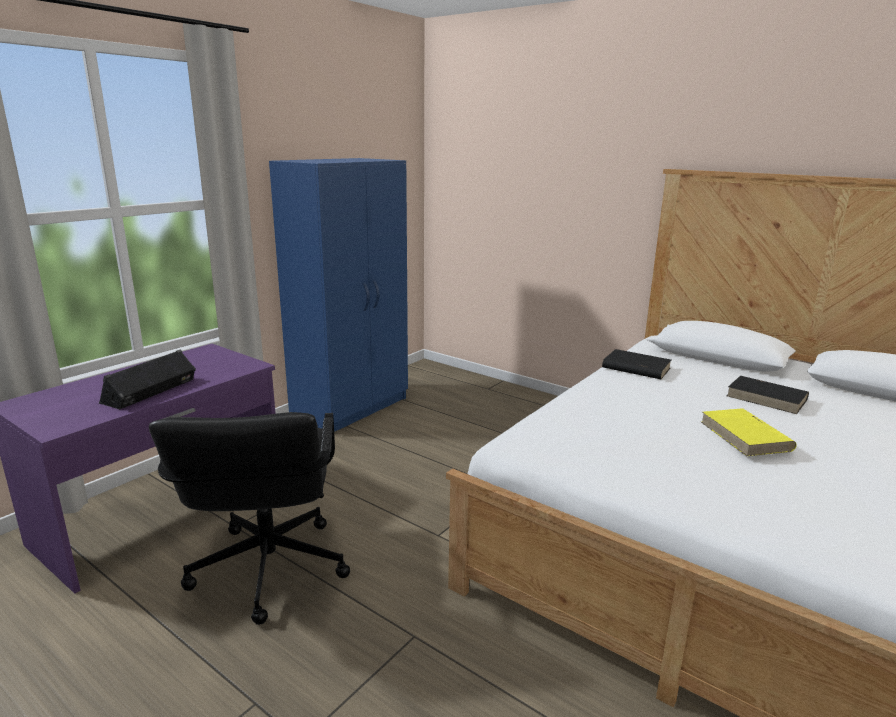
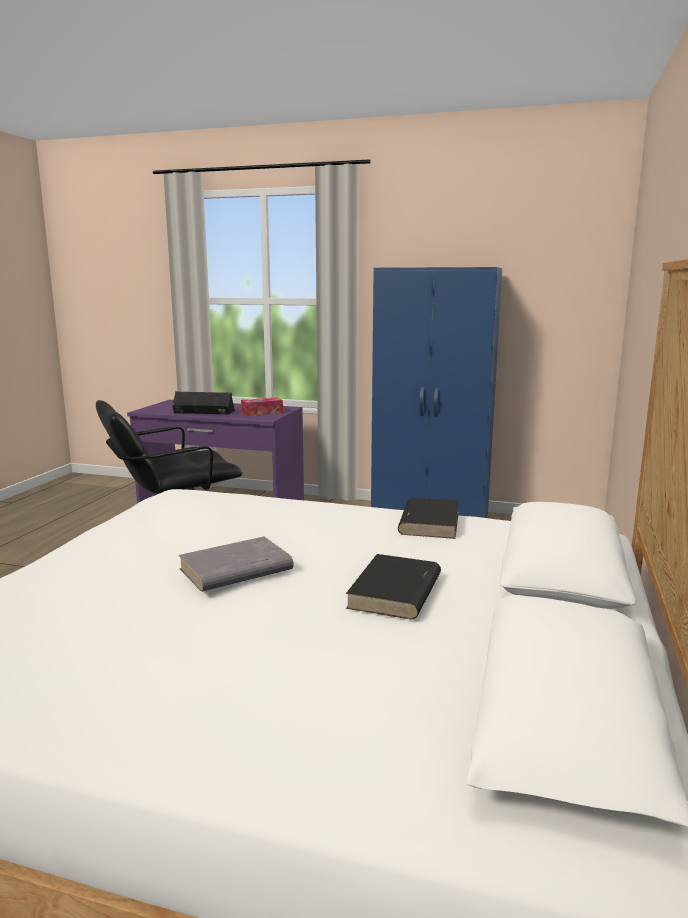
camera: 70 degrees right, 5 degrees down
(211, 363) = (262, 412): none -> tissue box
(746, 436) = (235, 570): yellow book -> grey book

